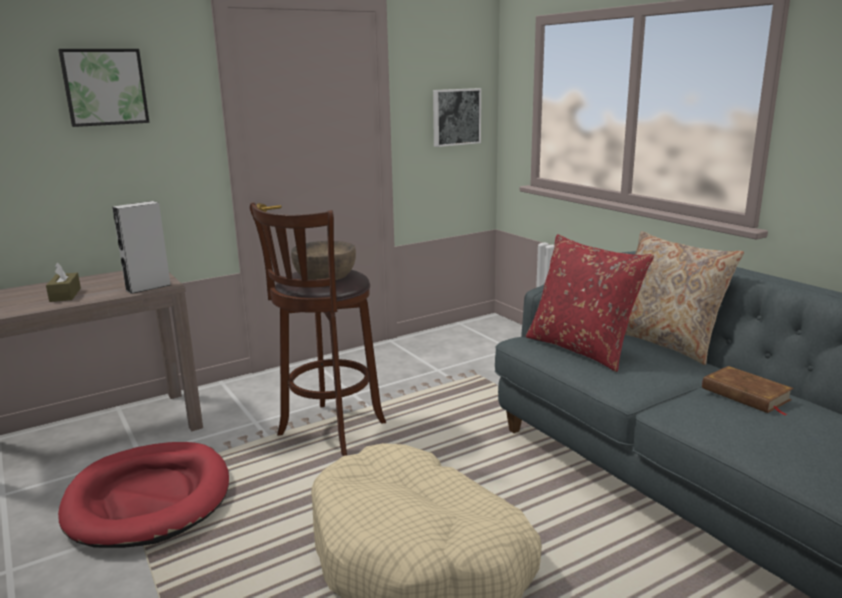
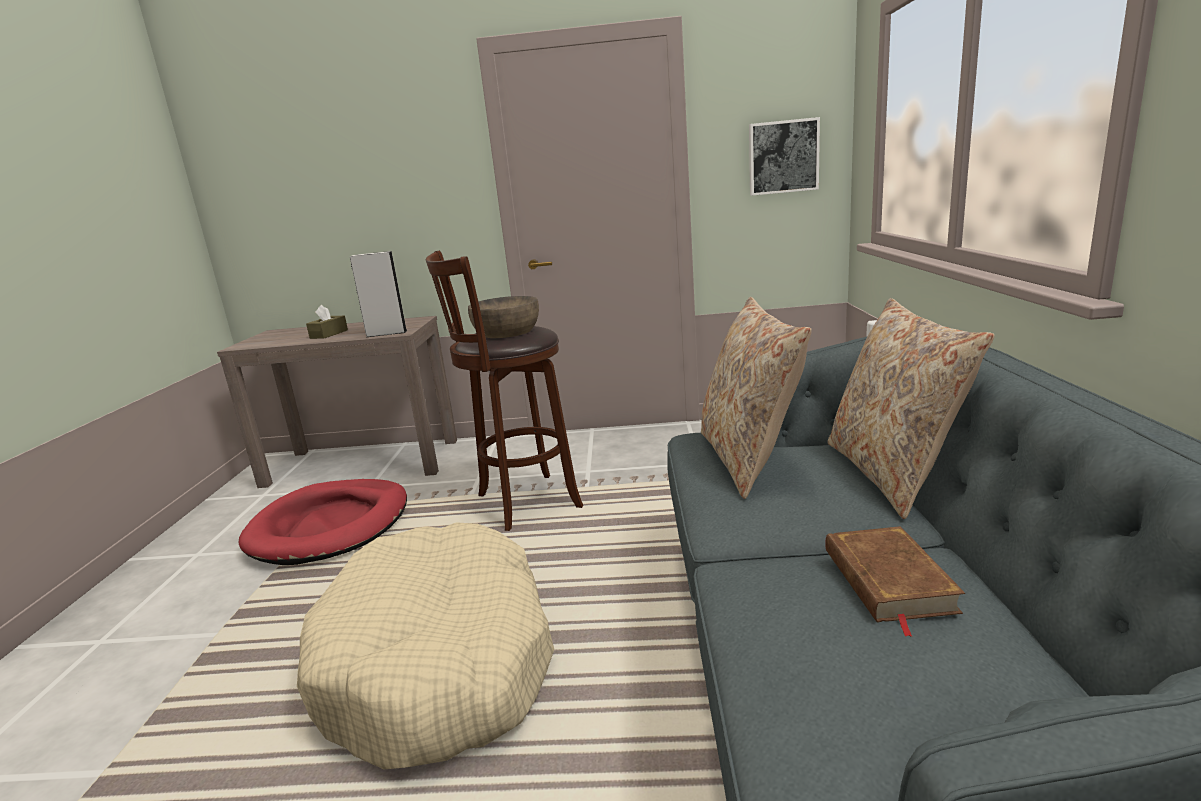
camera: 35 degrees right, 0 degrees up
(104, 87) = (382, 146): picture -> none
(582, 348) = (748, 459): red pillow -> beige pillow

